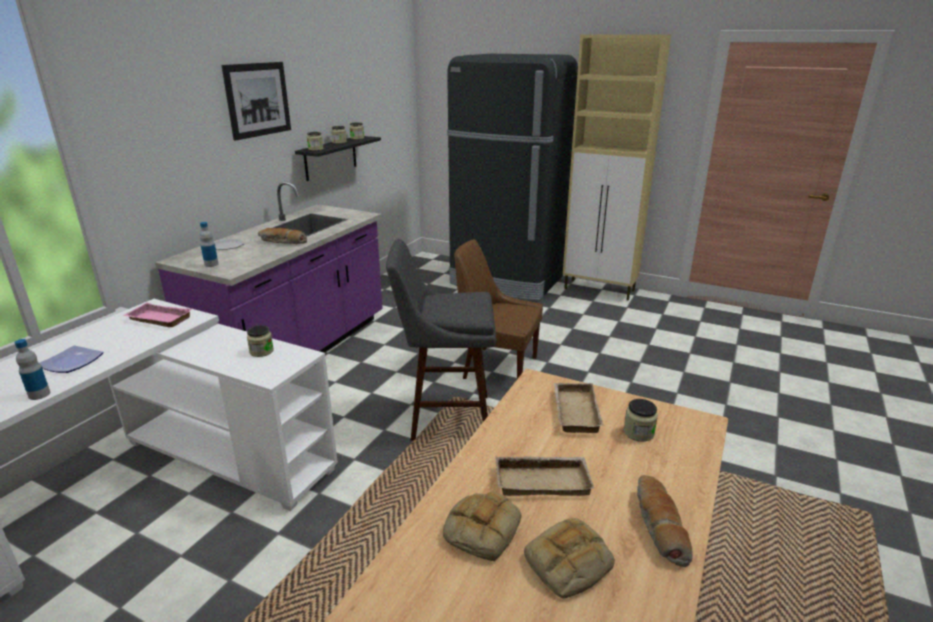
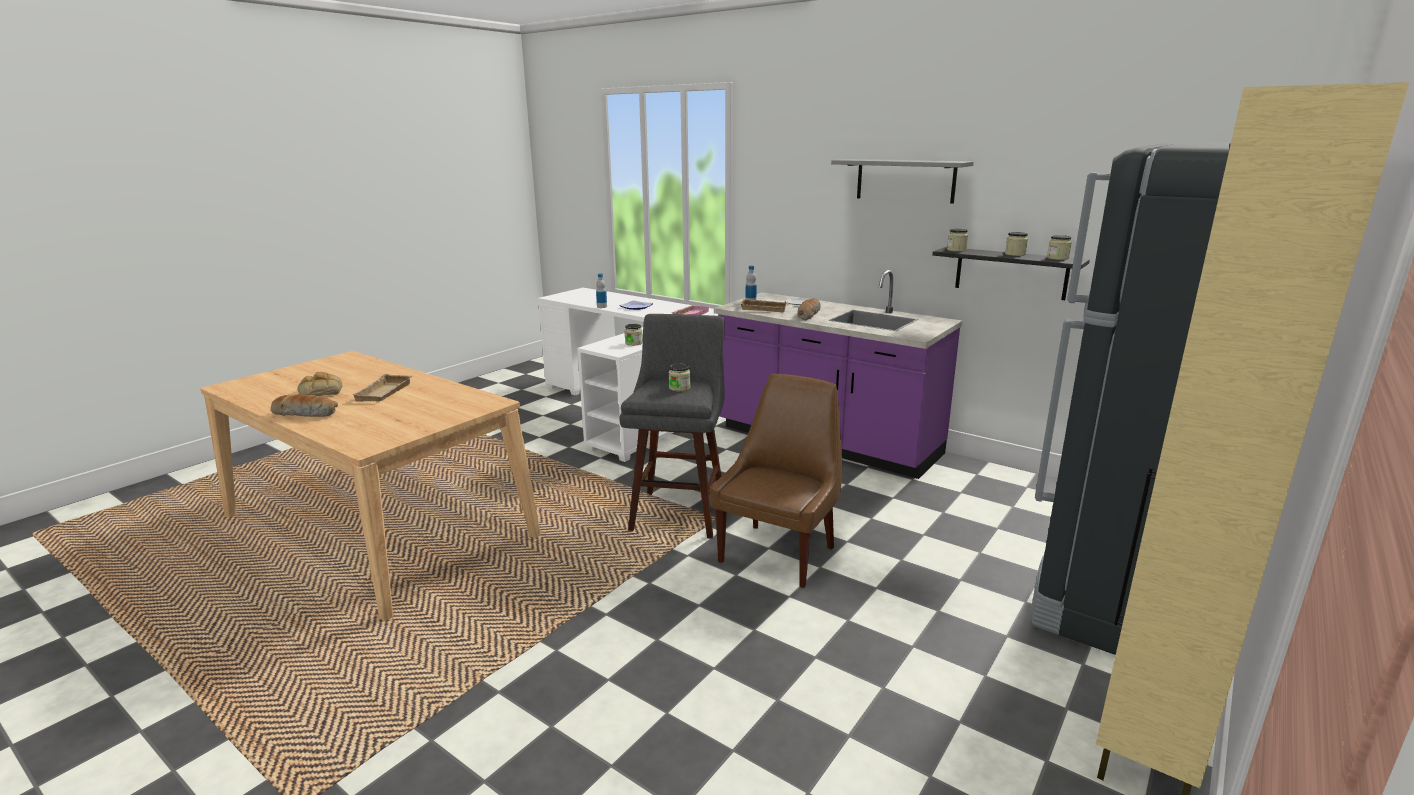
camera: 100 degrees right, 5 degrees down
(258, 99) = (905, 180): picture -> grey shelf
(481, 529) = (371, 378): bread -> none
(573, 411) = (440, 409): beige tray -> beige tray (764, 308)
(638, 433) = (388, 424): jar -> jar (679, 388)

